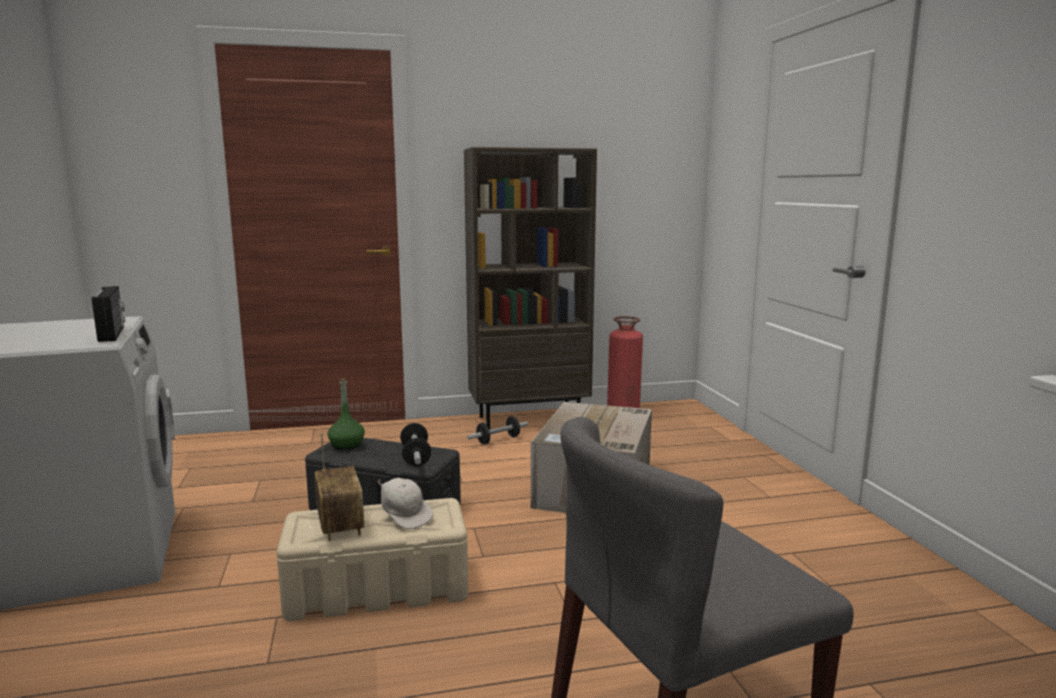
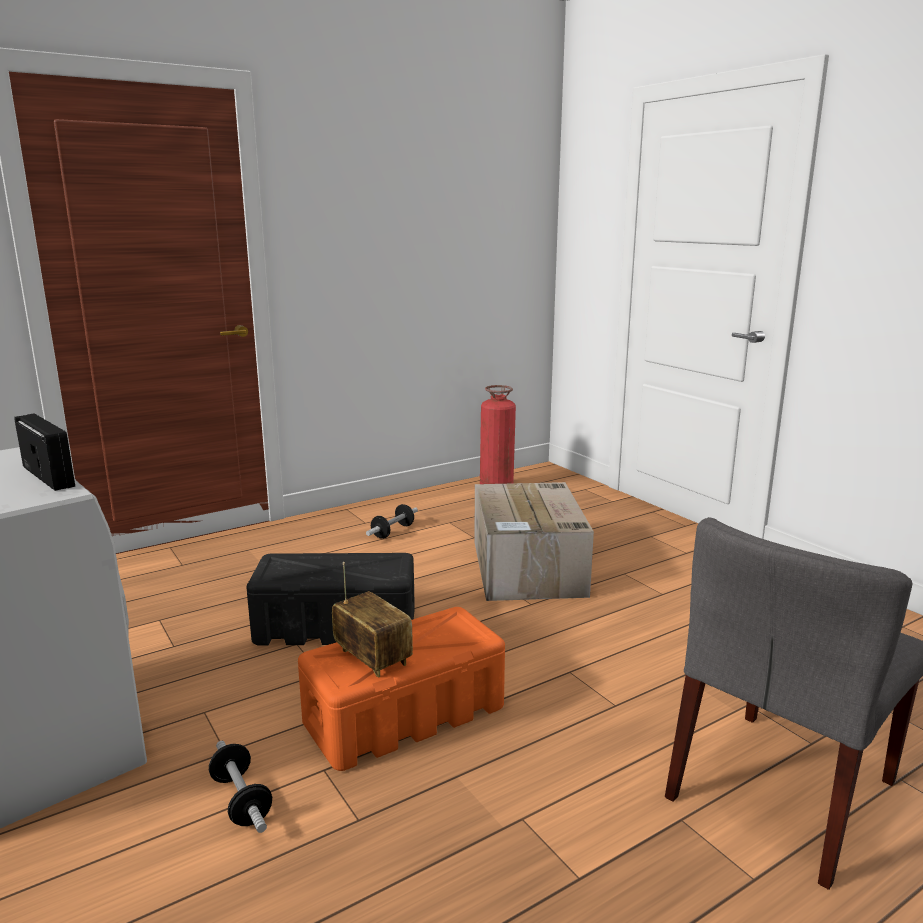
camera: 20 degrees left, 5 degrees up
(346, 445) = (284, 565): green bottle -> none
(379, 588) = (406, 715): beige storage box -> orange storage box
(405, 516) = (430, 635): white cap -> none
(415, 457) = (375, 567): dumbbell -> dumbbell (241, 800)
(529, 420) = (406, 504): brown bookcase -> none

